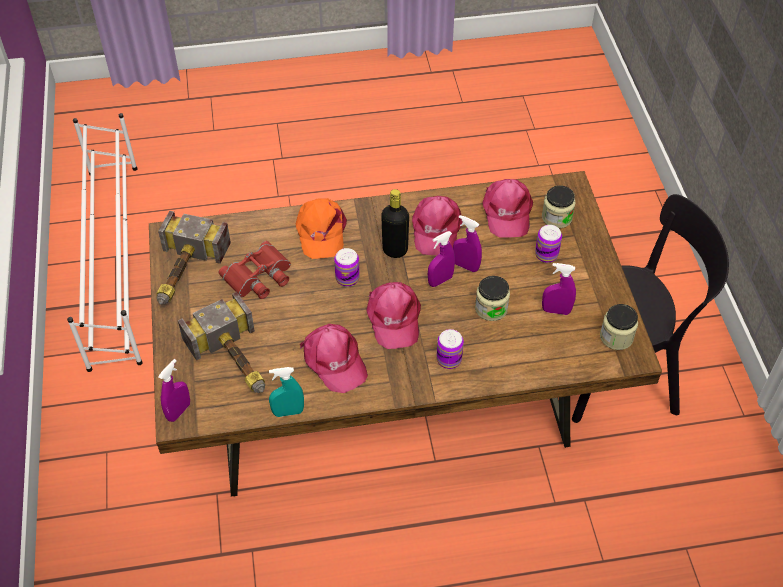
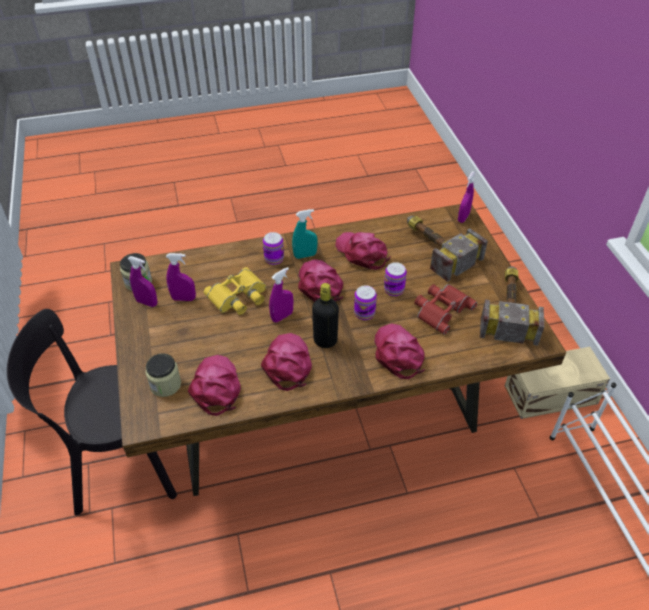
camera: 175 degrees right, 5 degrees down
(111, 411) = (552, 395): none -> beige storage box
(288, 412) = (387, 221): turquoise spray bottle -> turquoise spray bottle (305, 255)
(321, 232) = (398, 353): orange cap -> pink cap
(466, 266) = (259, 330): purple spray bottle -> purple spray bottle (147, 302)
(491, 308) = (238, 297): jar -> yellow binoculars
(546, 254) = (183, 346): can -> can (394, 290)

